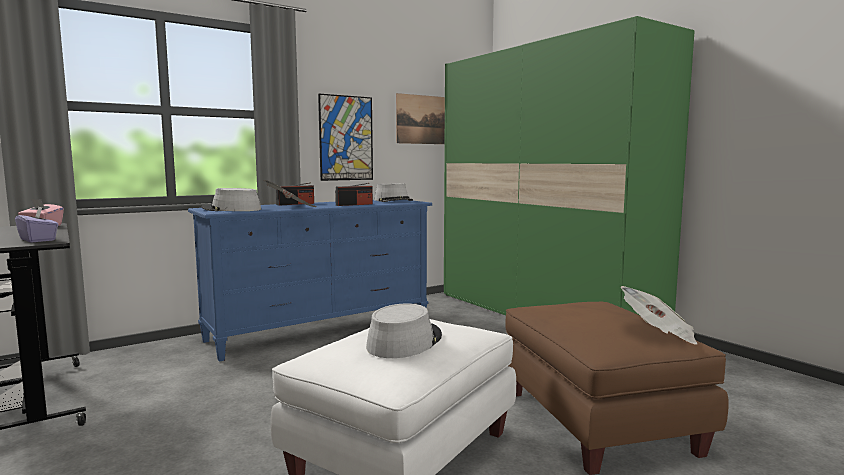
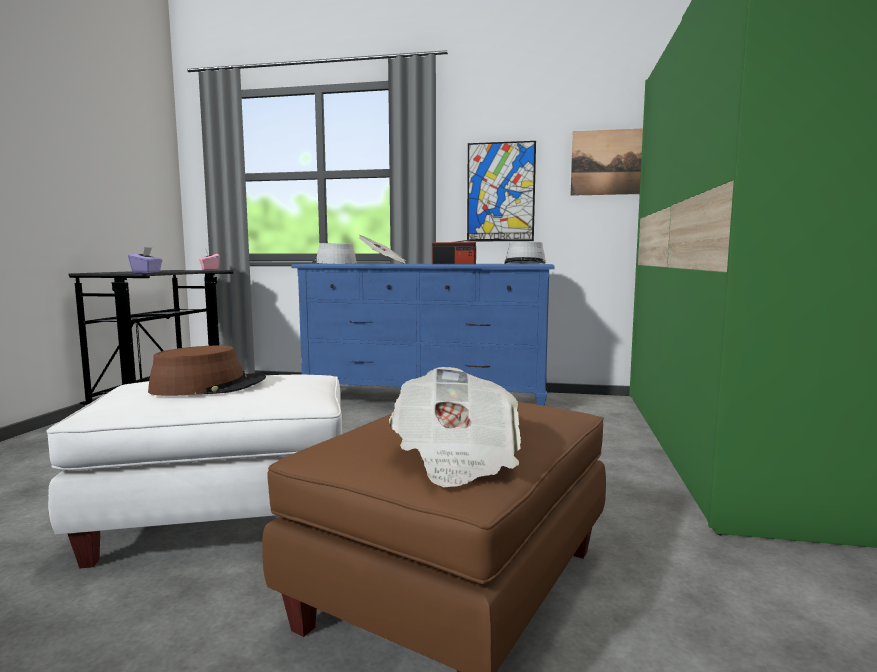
camera: 45 degrees right, 0 degrees up
(295, 204) = (413, 263): radio -> none
(404, 341) = (209, 386): grey hat -> brown hat

